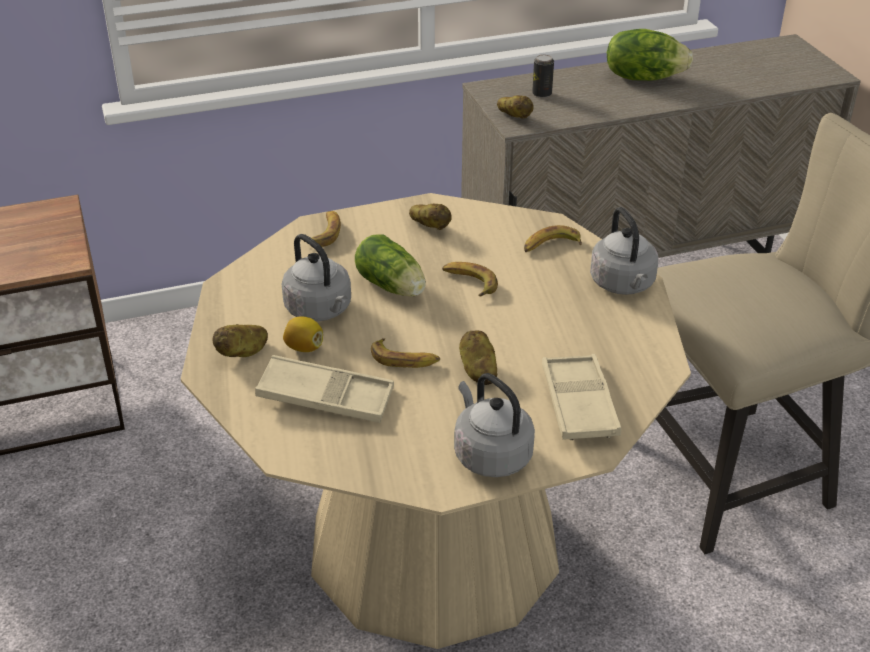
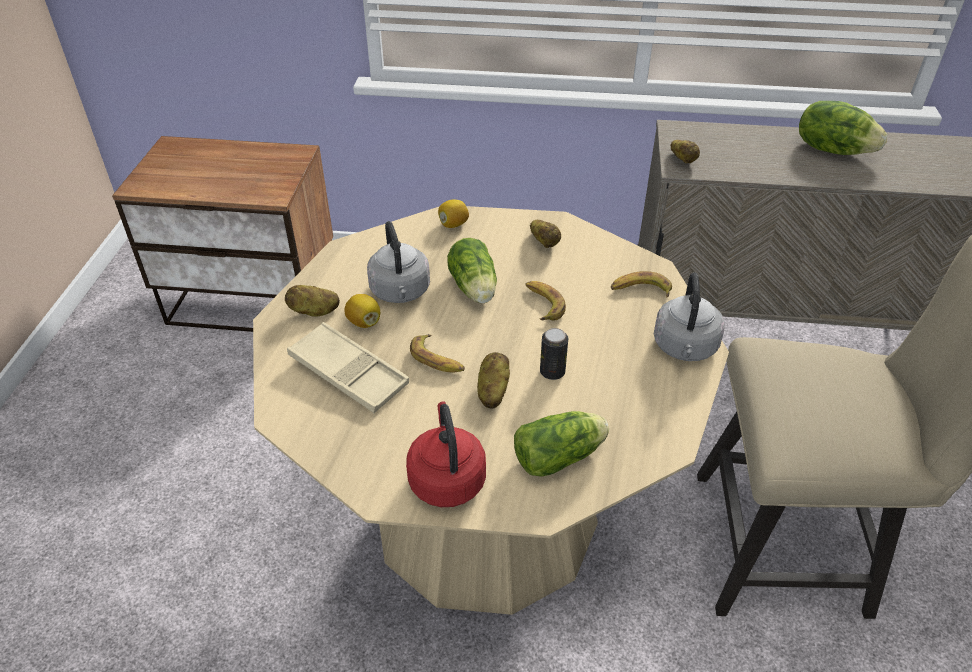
camera: 25 degrees right, 5 degrees up
(325, 233) = (453, 224): banana -> lemon
(490, 454) = (446, 478): grey kettle -> red kettle
(542, 94) = (722, 144): can -> can (552, 372)
(578, 404) = (561, 456): beige tray -> lettuce

